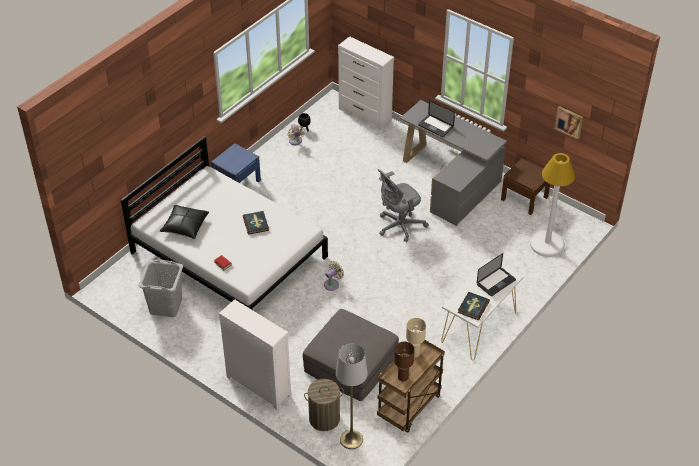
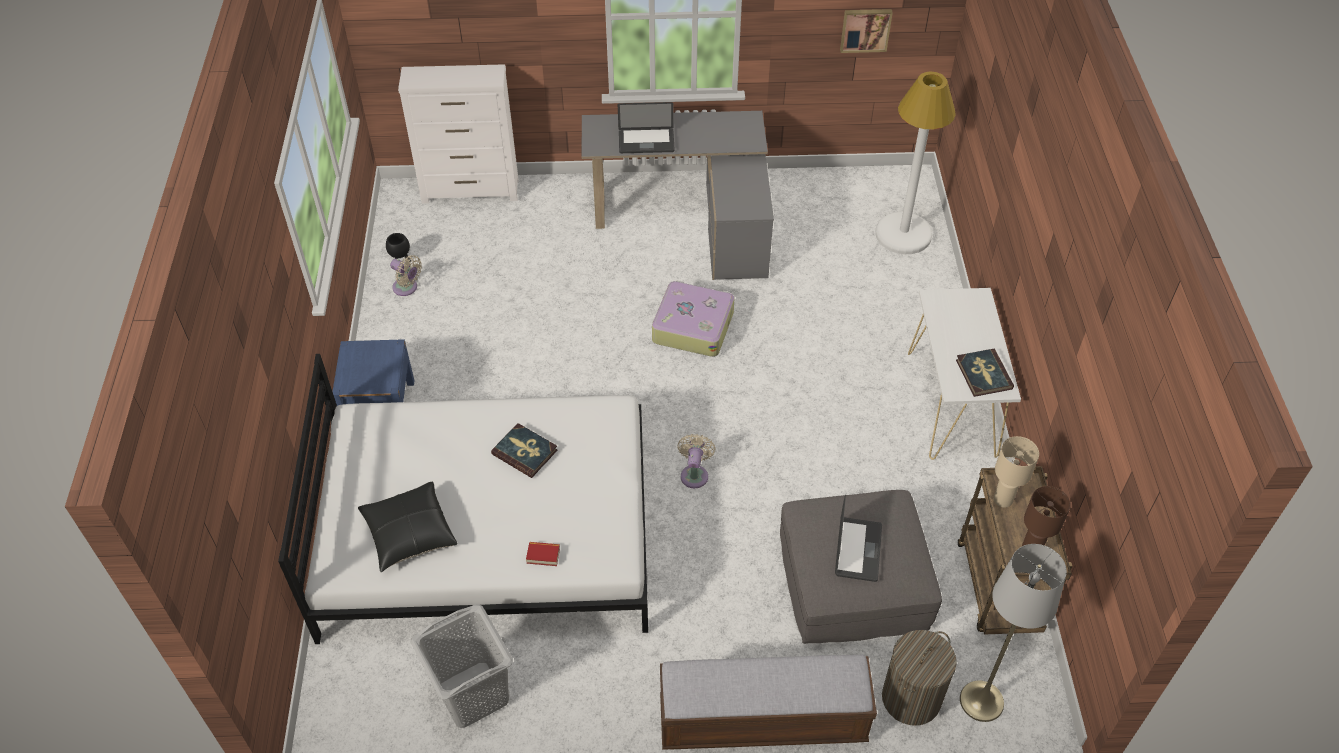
camera: 40 degrees left, 5 degrees up
(258, 386) = (762, 720): white dresser -> bench
(399, 226) = (692, 326): grey office chair -> suitcase
(496, 282) = (969, 319): laptop -> laptop (858, 550)
(524, 198) = (808, 189): brown nightstand -> none

